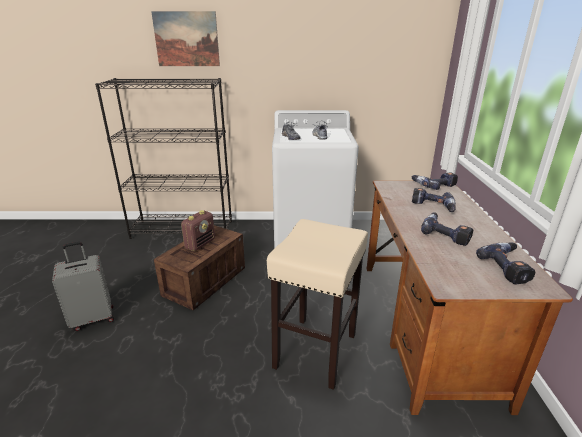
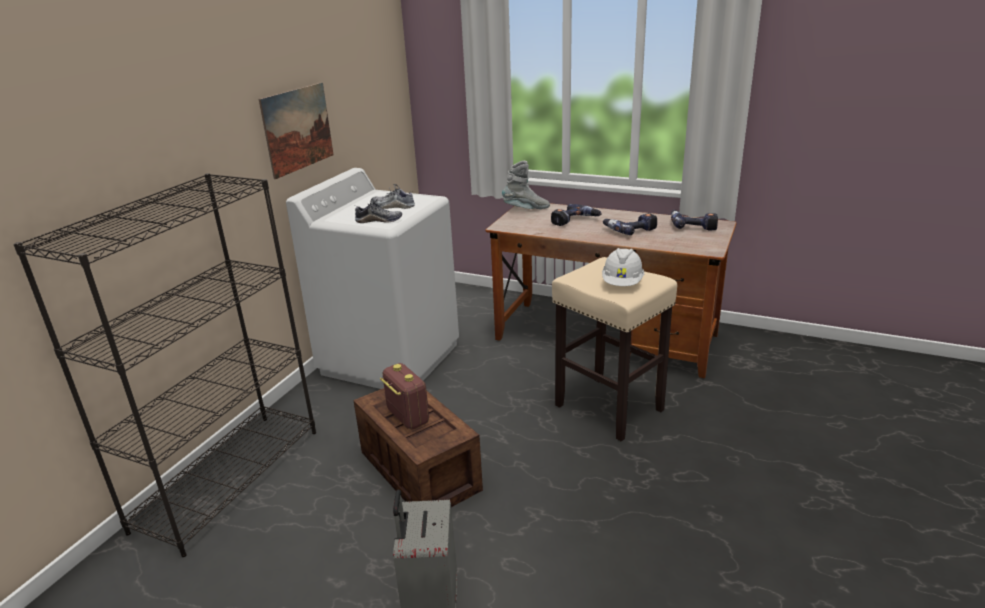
camera: 65 degrees left, 0 degrees up
(186, 39) = (133, 118): picture -> picture (298, 129)
(313, 247) = (622, 283): none -> white hard hat
(434, 185) = (526, 209): power drill -> grey boot

